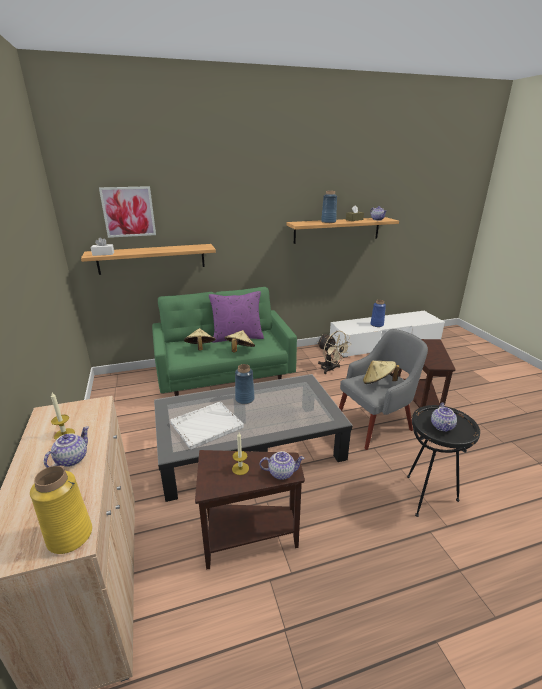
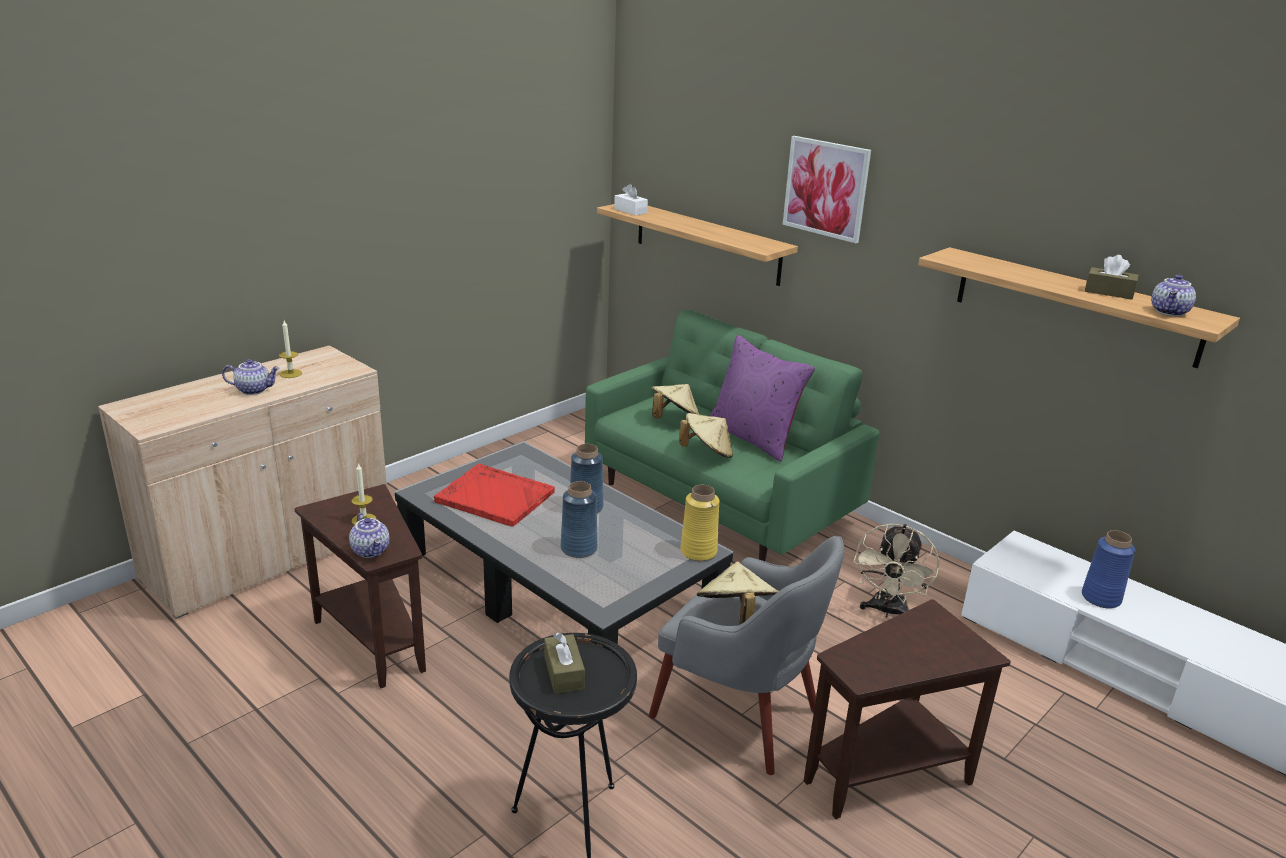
camera: 60 degrees right, 0 degrees up
(69, 536) = (155, 423): yellow vase -> yellow vase (698, 551)
(128, 212) = (691, 154): picture -> picture (826, 188)
(206, 425) = (494, 496): white tray -> red tray
(328, 222) = (1025, 275): blue vase -> blue vase (579, 548)
(442, 427) = (564, 673): teapot -> brown tissue box

